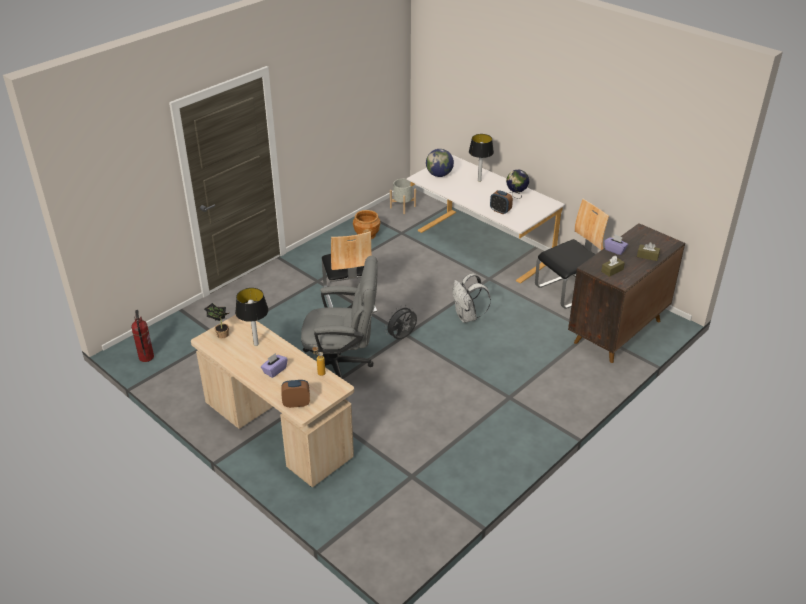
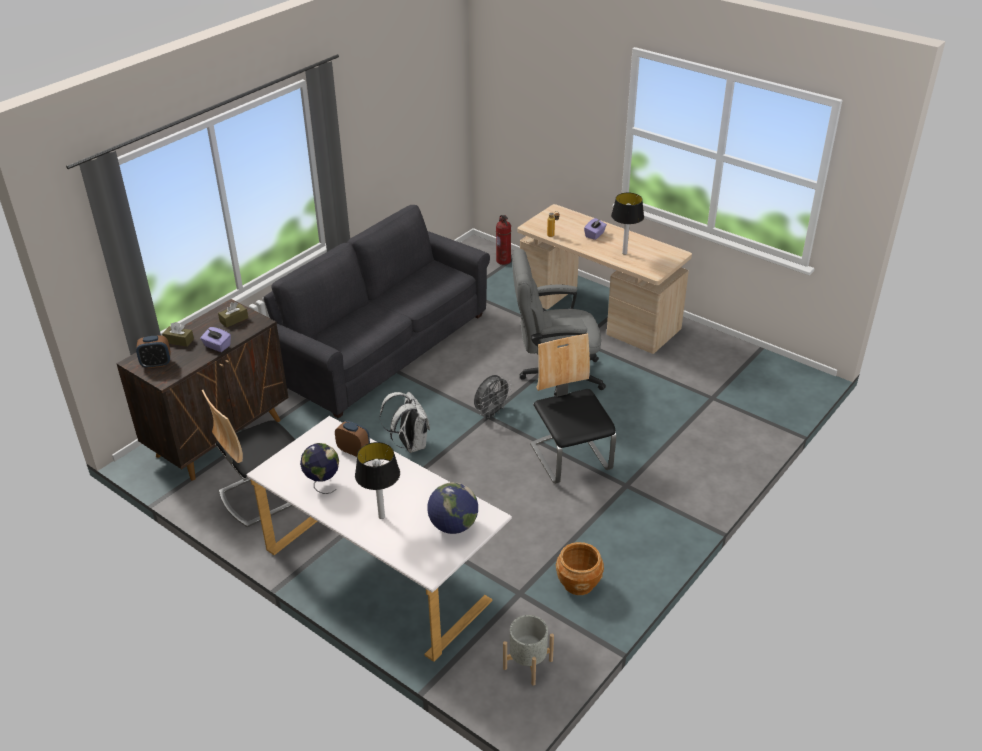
camera: 175 degrees right, 0 degrees up
(146, 357) = (779, 370): fire extinguisher -> fire extinguisher (504, 261)
(221, 334) = (665, 259): potted plant -> none
(296, 403) = (564, 215): alarm clock -> alarm clock (156, 364)
(498, 407) = (382, 348): none -> grey sofa

